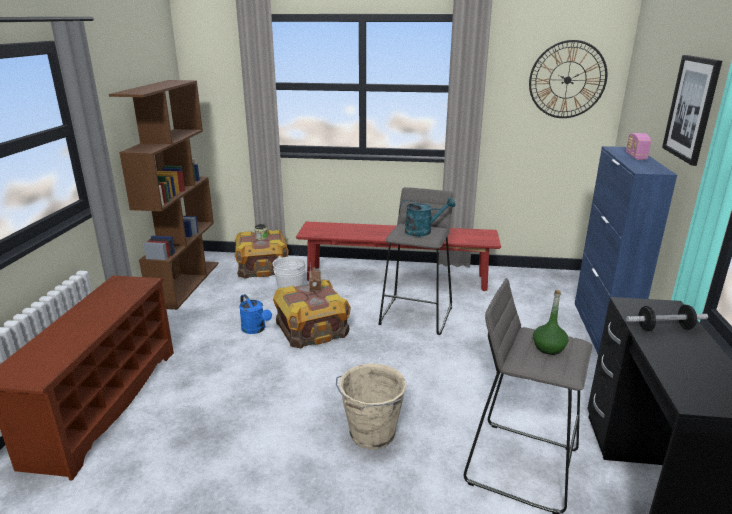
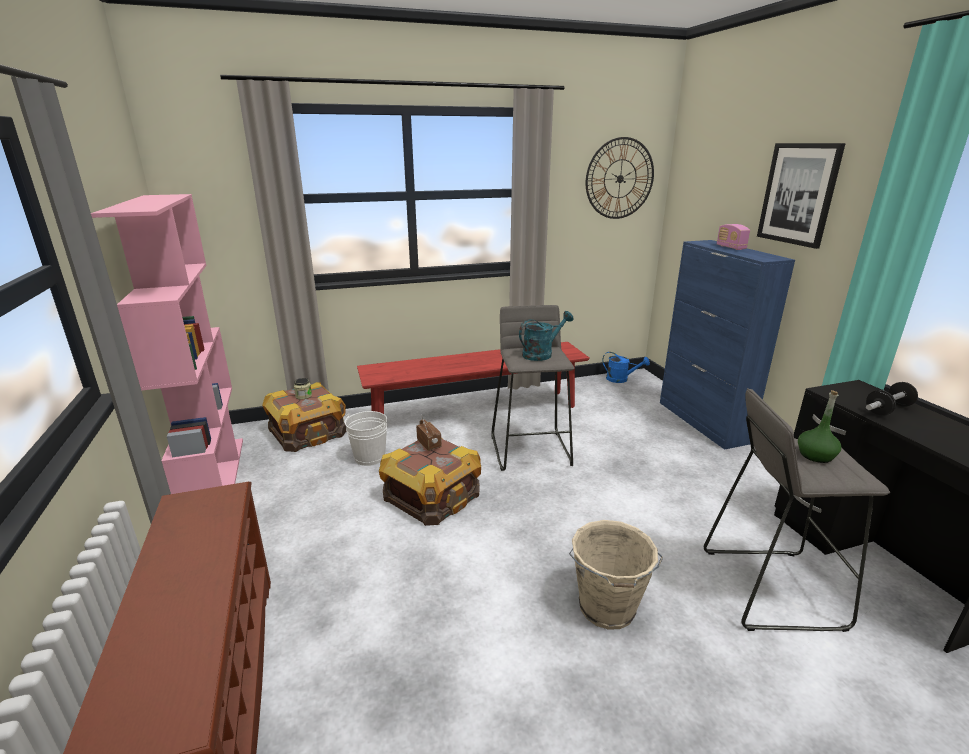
camera: 25 degrees left, 0 degrees up
(185, 283) = (214, 477): brown bookcase -> pink bookcase
(256, 329) = (362, 516): blue watering can -> blue watering can (621, 379)

